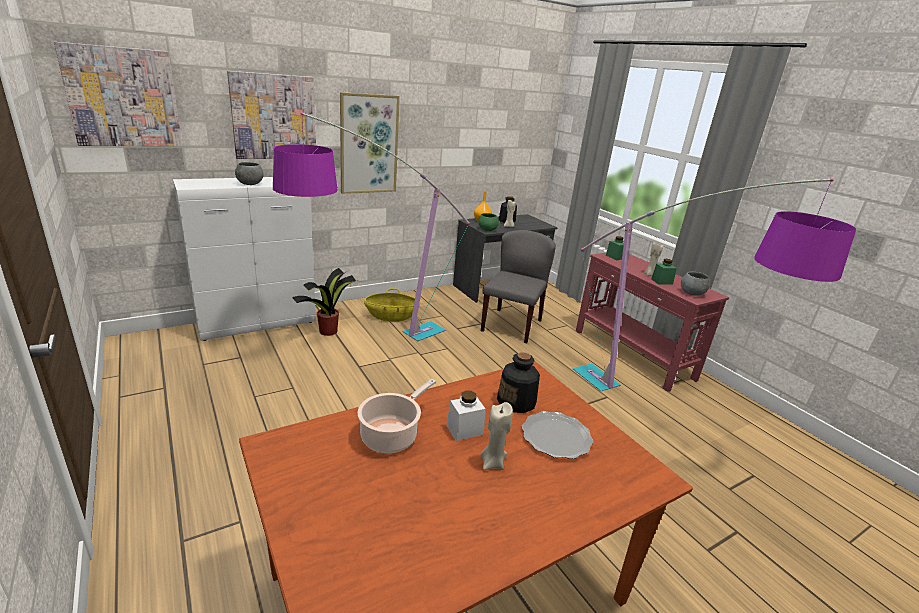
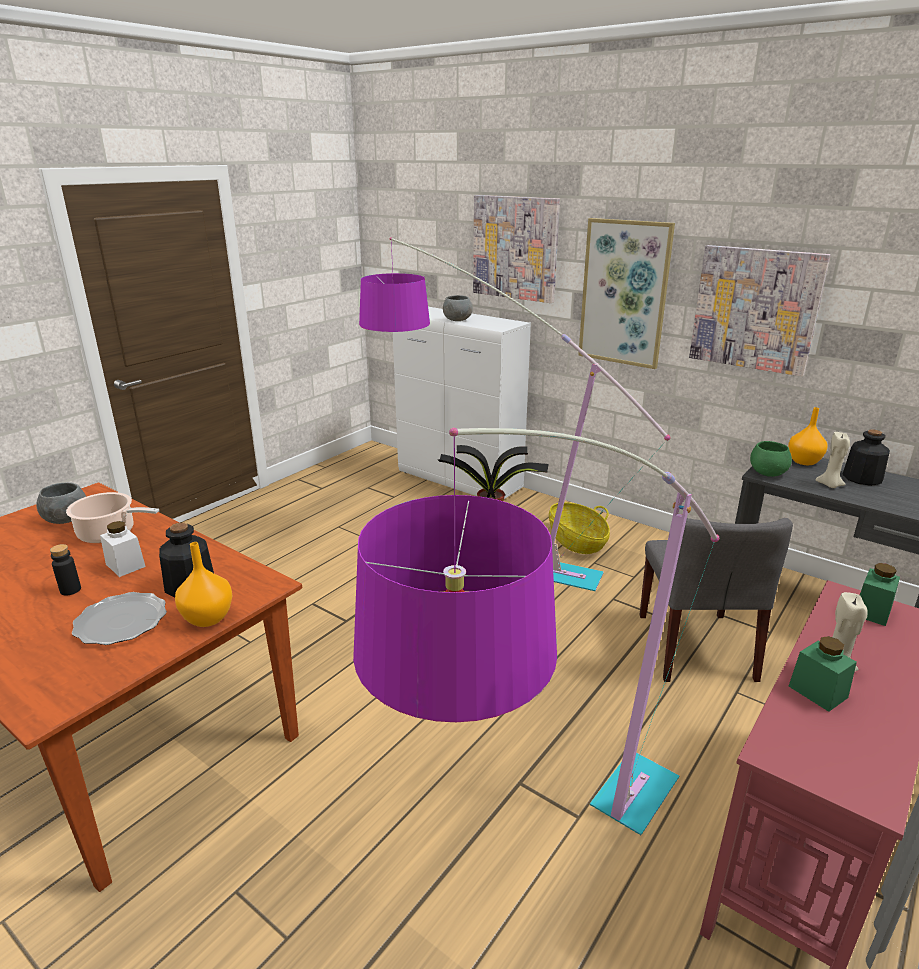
camera: 70 degrees right, 0 degrees up
(123, 97) = (401, 224): picture -> picture (755, 309)
(492, 463) = (70, 590): beige candle -> black bottle
(511, 325) = (696, 647): grey chair -> grey chair turned 90 degrees clockwise
(566, 400) = (207, 619): none -> orange vase
(692, 293) = (810, 749): grey bowl -> grey bowl (66, 519)

